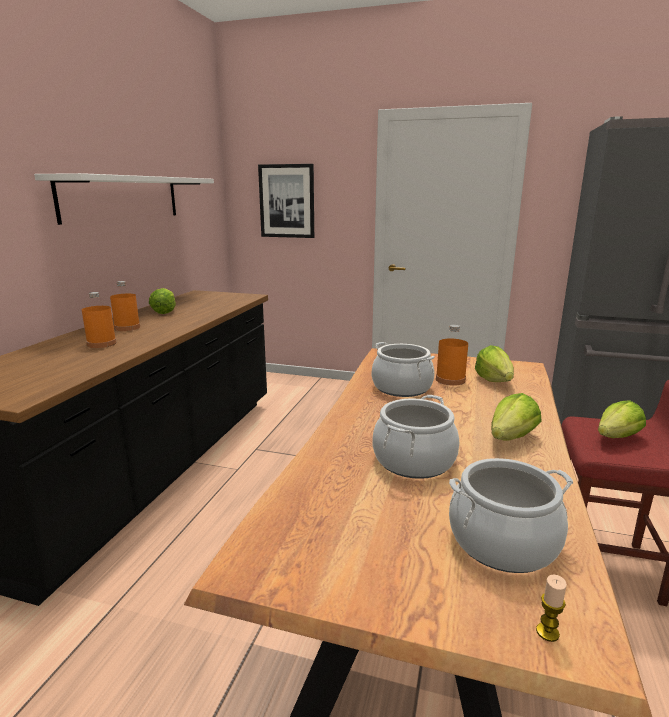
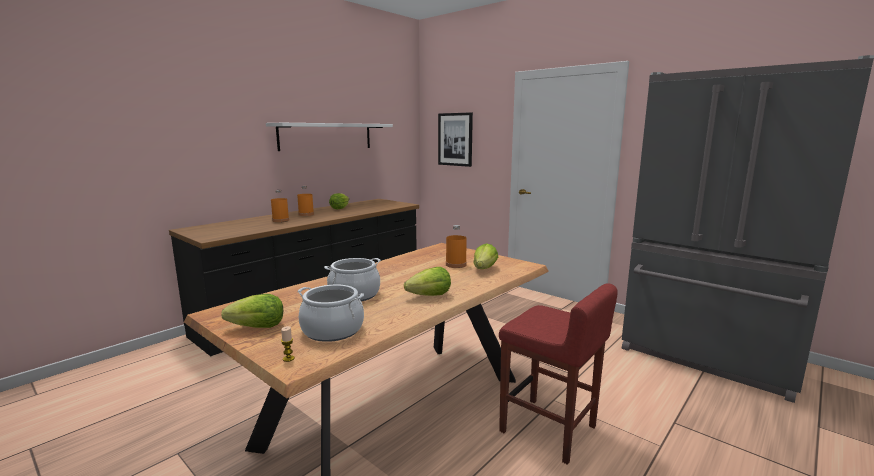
camera: 25 degrees right, 5 degrees down
(402, 387) = (416, 264): cooking pot -> none
(617, 437) = (548, 321): lettuce -> lettuce (258, 327)

